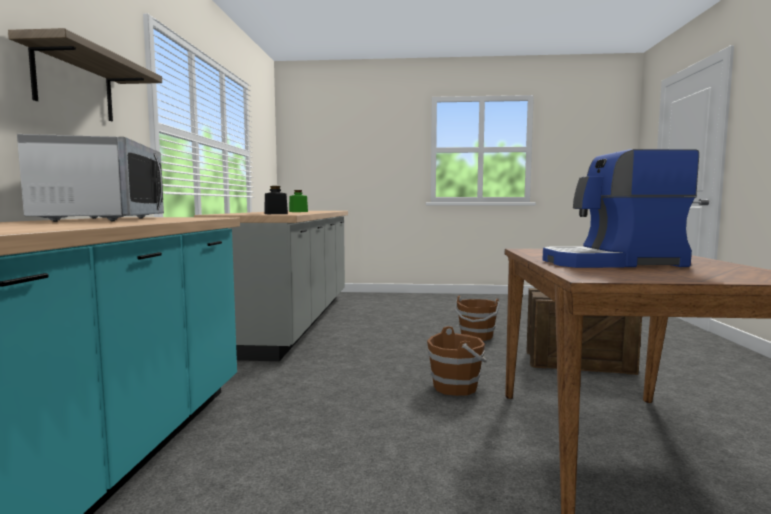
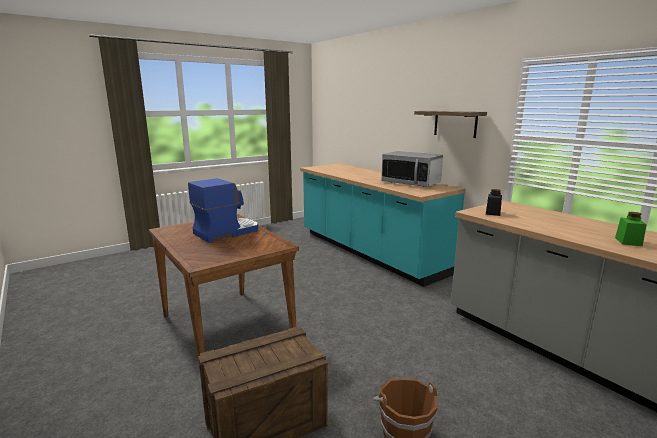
camera: 140 degrees right, 10 degrees up
(456, 387) = (330, 336): brown bucket -> none

